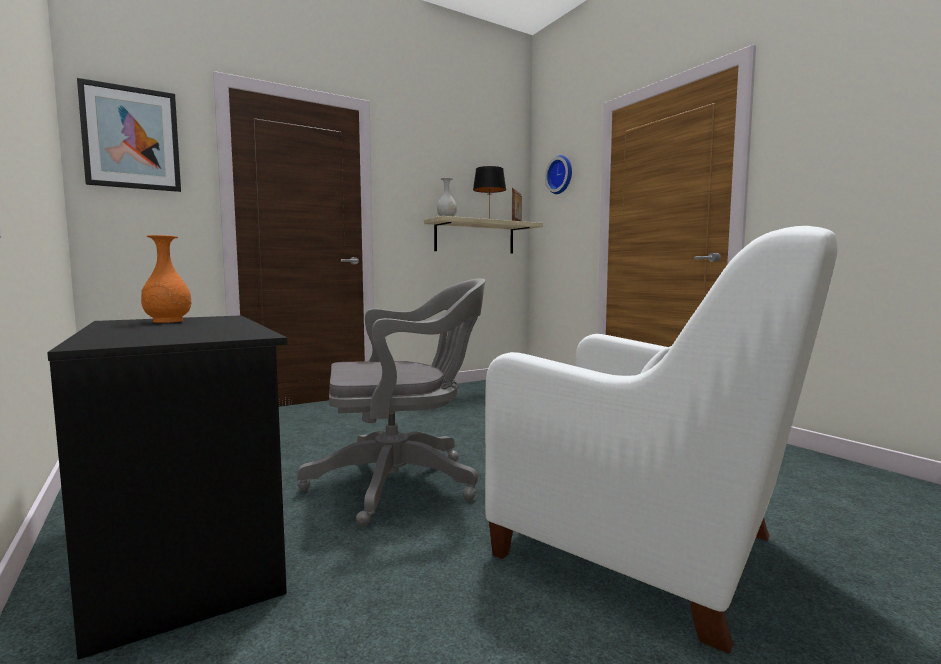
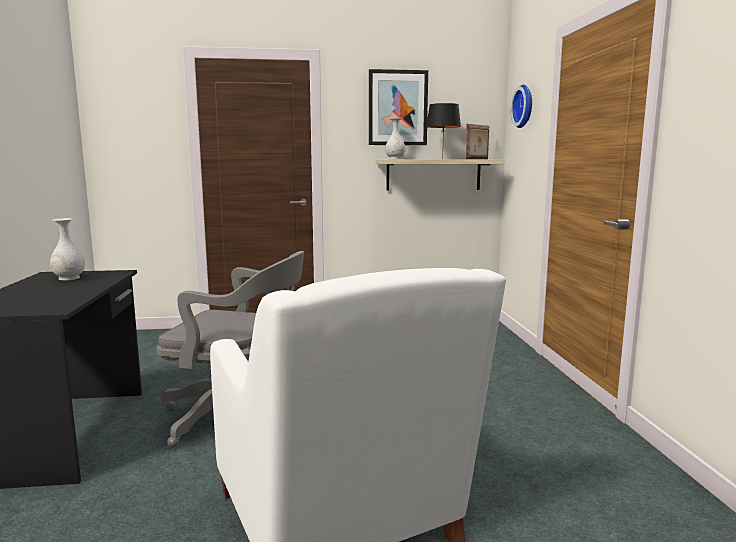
camera: 25 degrees right, 5 degrees up
(131, 138) = (125, 110): picture -> picture (397, 108)
(167, 321) = (69, 278): orange vase -> white vase

